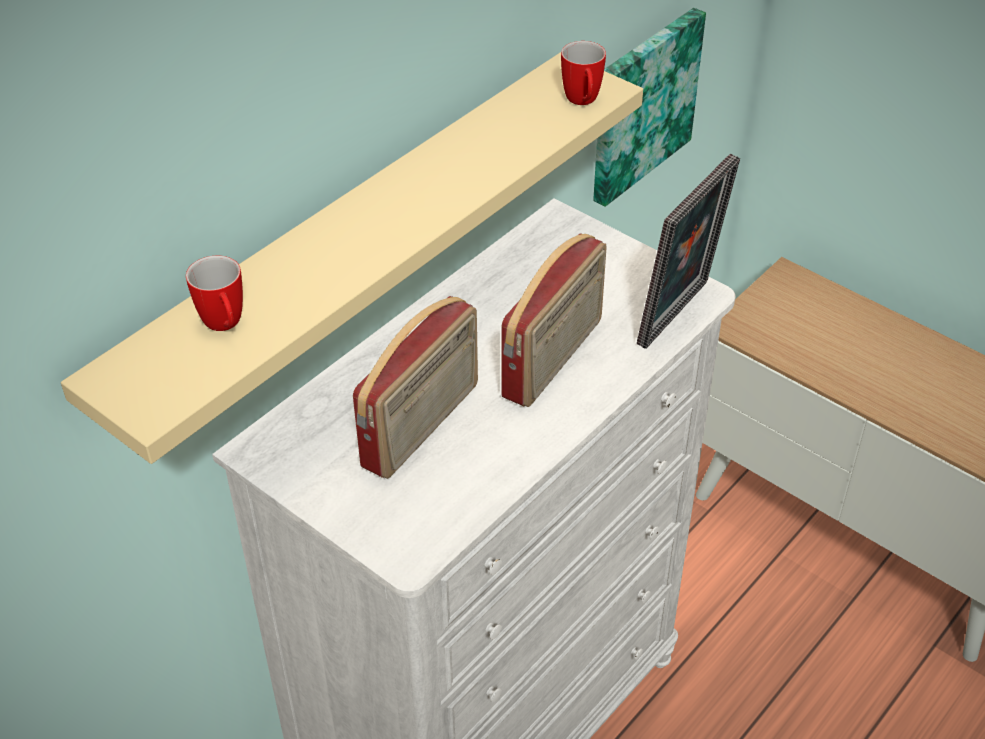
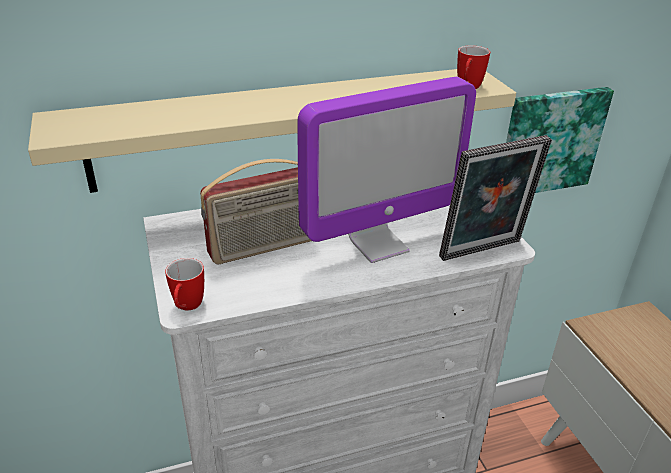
camera: 30 degrees right, 10 degrees down
(225, 326) = (139, 117): mug -> mug (187, 308)
(554, 359) = (378, 245): radio -> monitor

